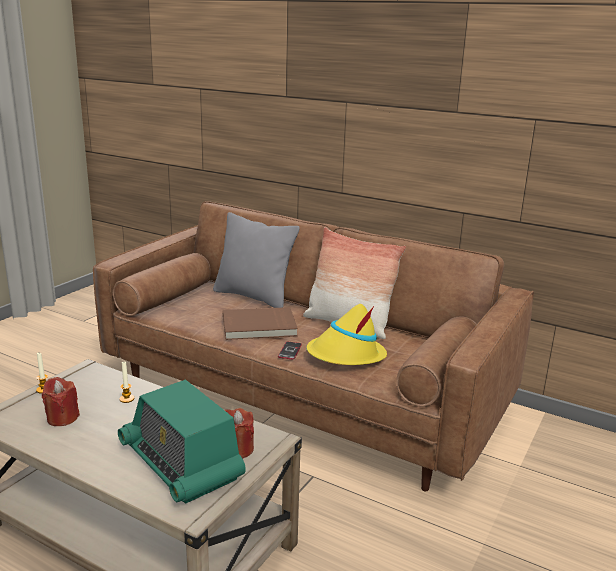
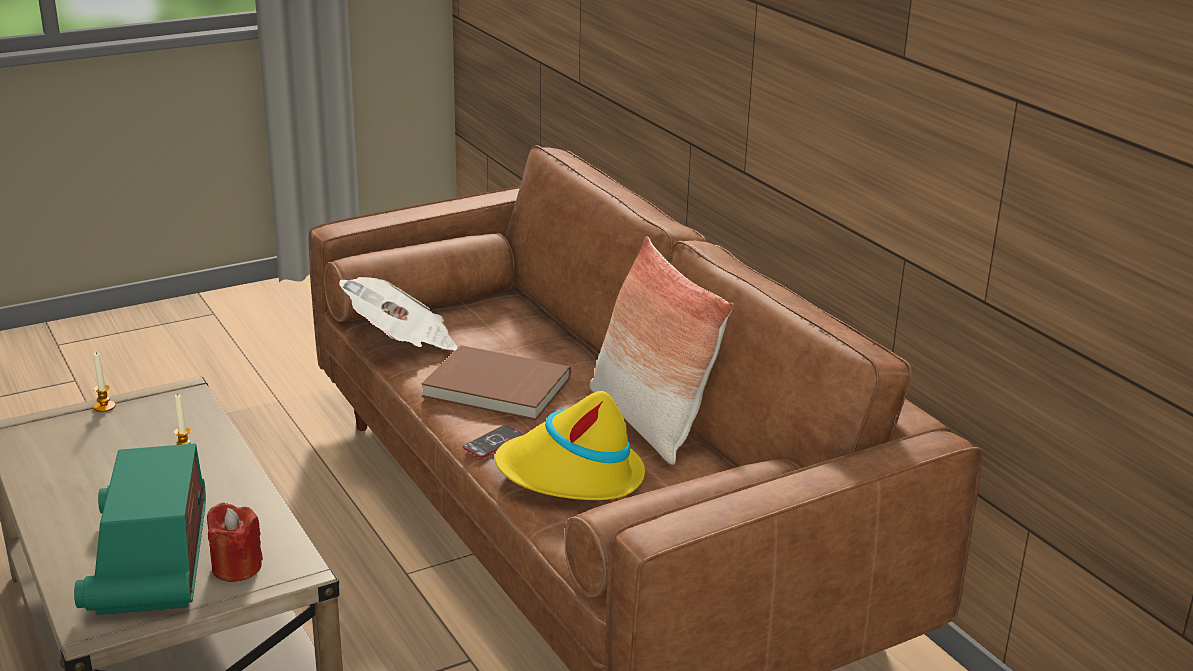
camera: 30 degrees right, 5 degrees up
(62, 418) = (85, 453): red candle -> none
(181, 317) = (402, 342): none -> newspaper
(254, 296) = (555, 332): grey pillow -> none

